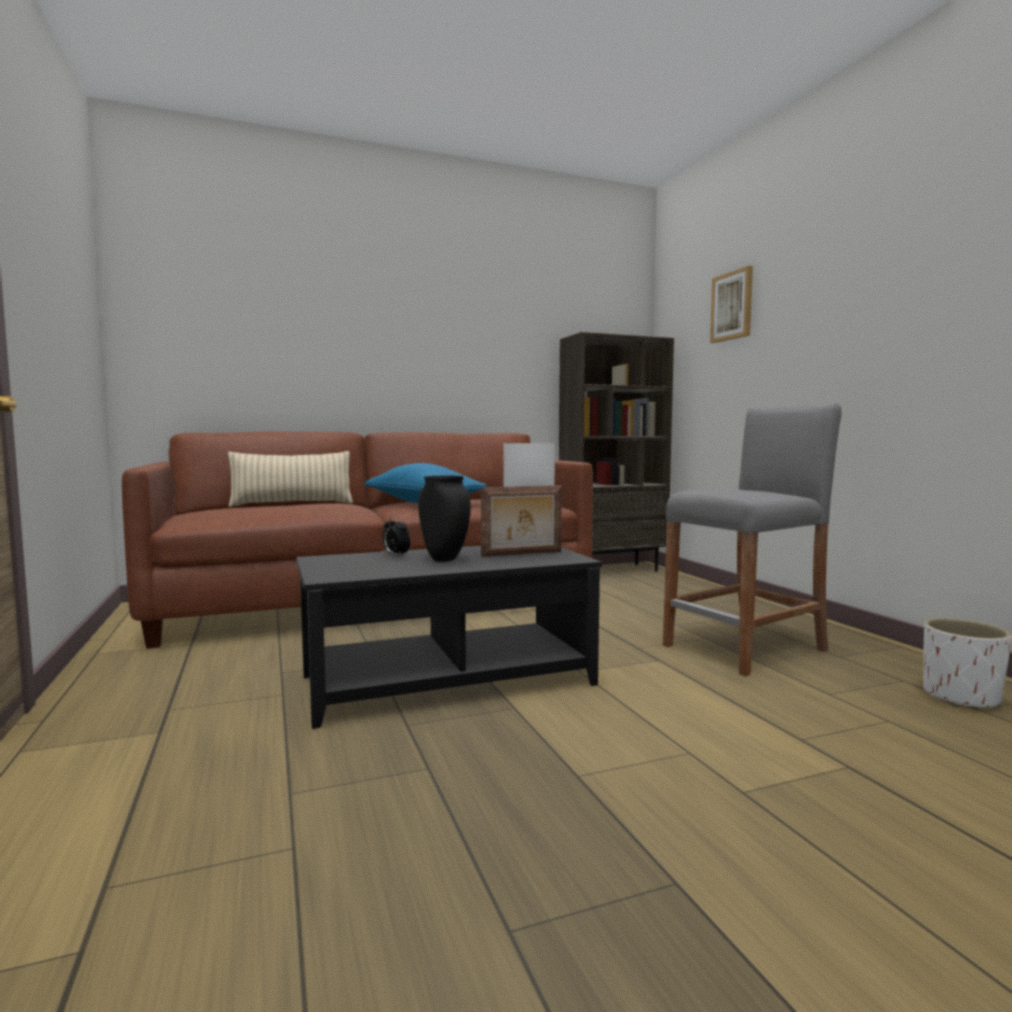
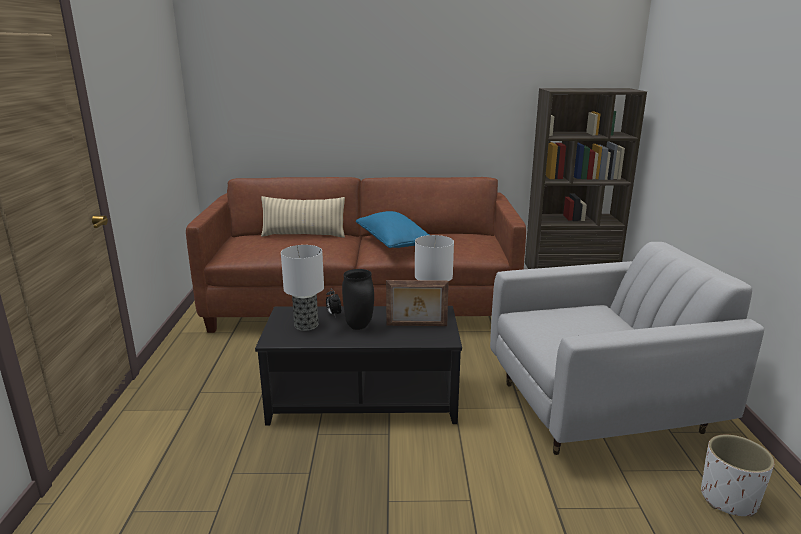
camera: 20 degrees right, 15 degrees up
(366, 564) = (306, 325): none -> table lamp
(732, 306) = (693, 76): picture -> none
(745, 648) = (599, 407): grey stool -> white armchair

